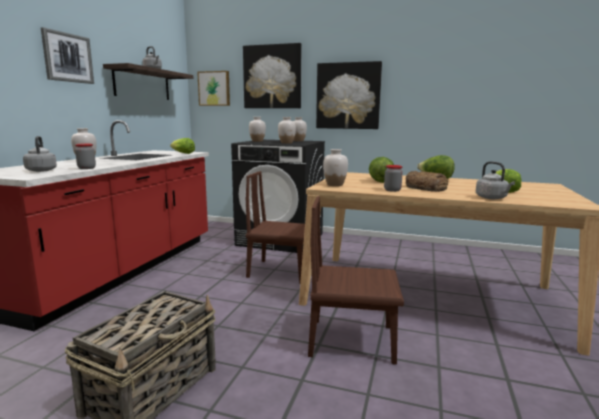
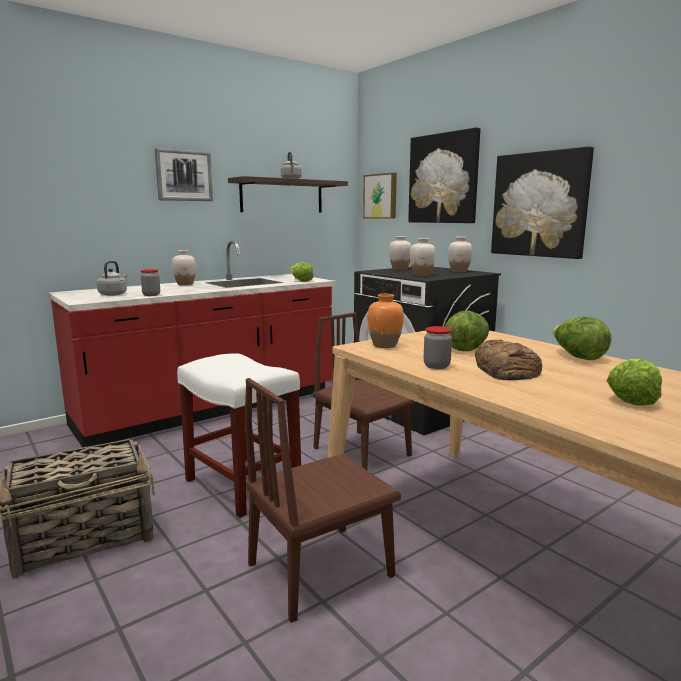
camera: 35 degrees right, 0 degrees up
(228, 312) = (241, 484): none -> white stool
(334, 185) = (384, 345): white vase -> orange vase
(352, 340) = (320, 569): brown chair -> brown chair turned 75 degrees counterclockwise
(492, 198) = (559, 409): grey kettle -> none

